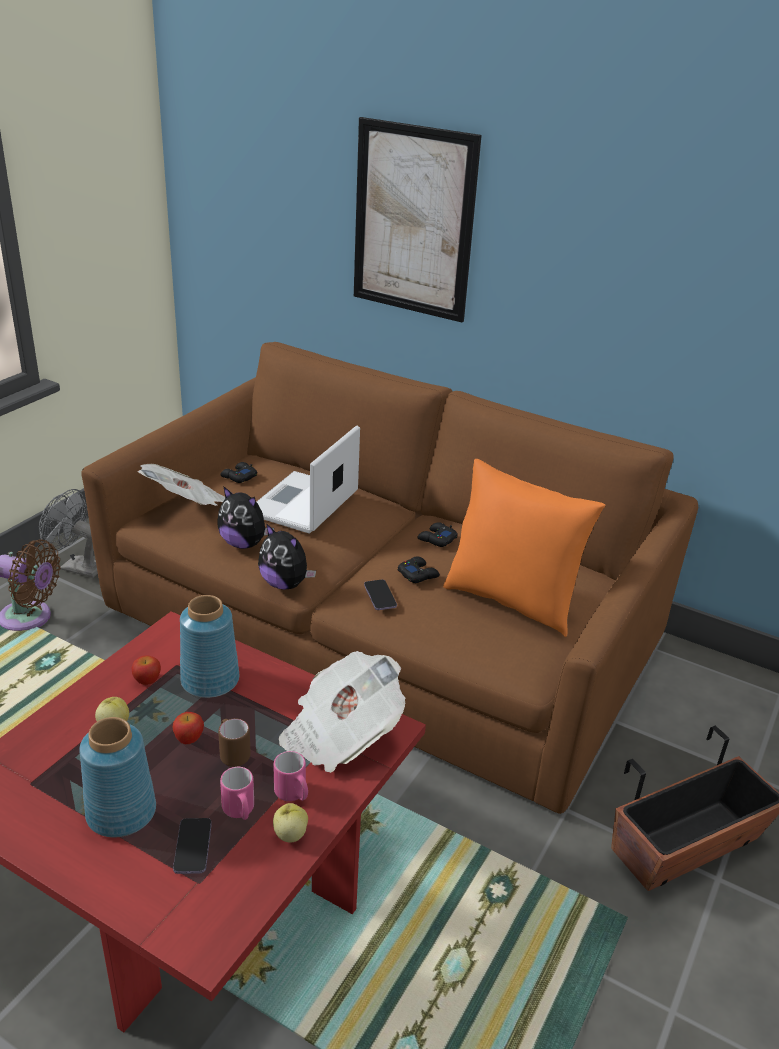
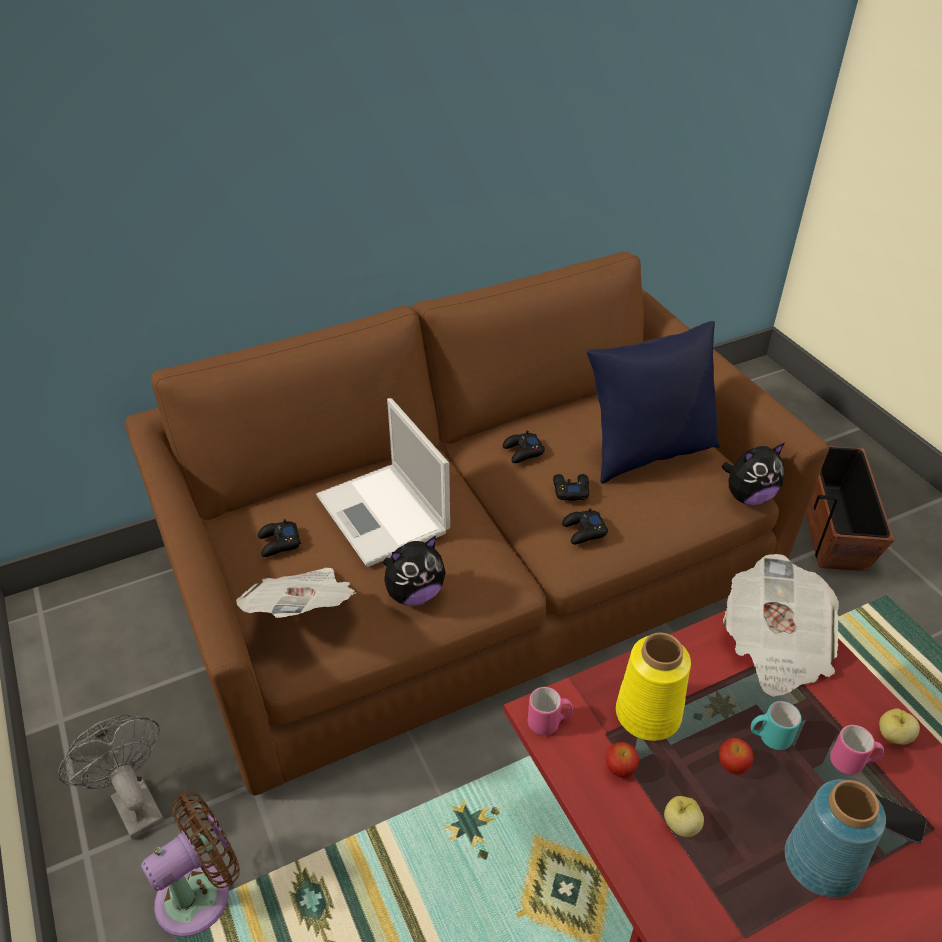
camera: 55 degrees left, 10 degrees up
(76, 567) = (133, 802): grey fan -> grey fan turned 90 degrees clockwise
(211, 680) = (647, 713): blue vase -> yellow vase
(232, 753) = (769, 737): brown mug -> turquoise mug
(285, 584) = (503, 592): plush toy -> plush toy (748, 496)
(293, 794) = (843, 713): pink mug -> pink mug (549, 722)
(380, 596) = (584, 531): phone -> black game controller
(413, 221) = (291, 140): picture -> none
(511, 601) = (648, 453): orange pillow -> blue pillow

